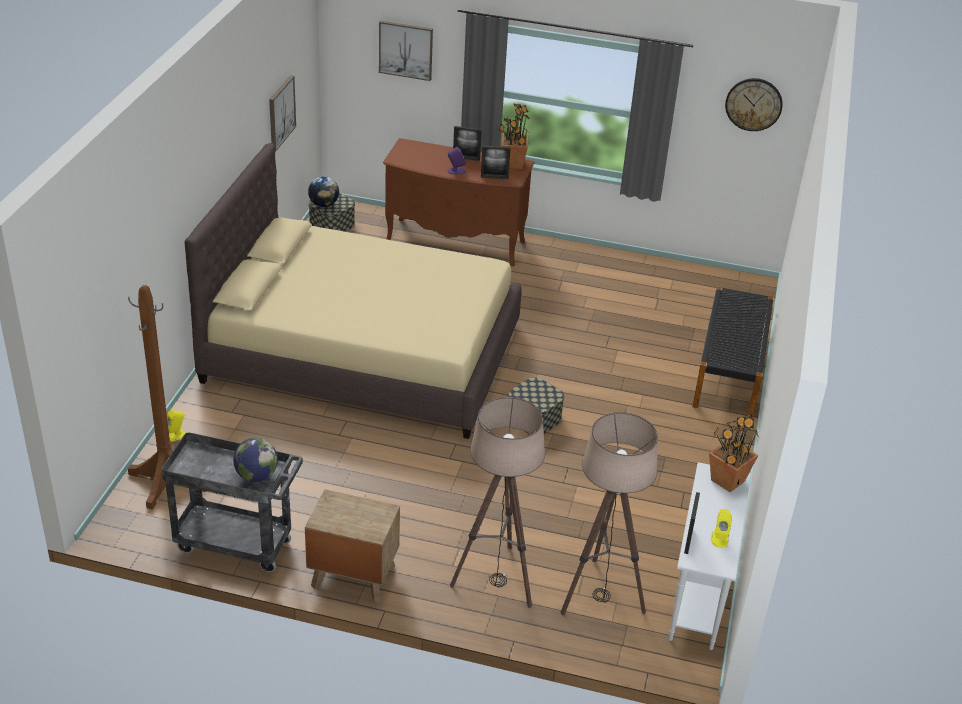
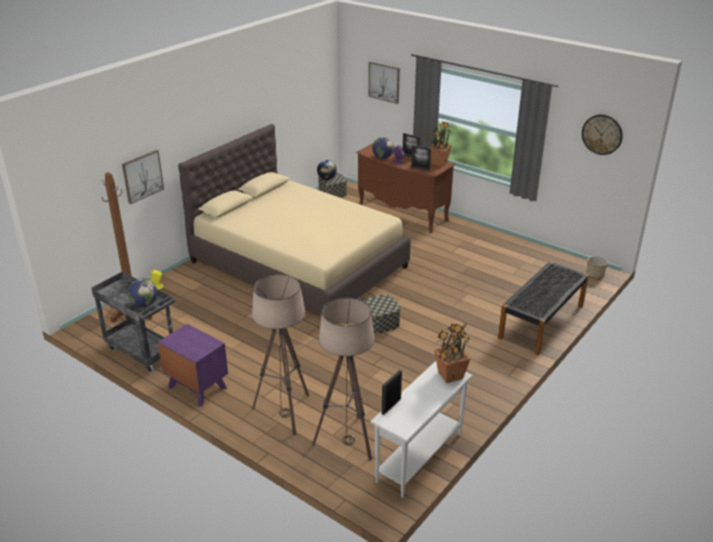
camera: 25 degrees right, 5 degrees down
(281, 113) = (292, 110): picture -> picture (142, 176)
(352, 576) = (197, 387): brown nightstand -> purple nightstand
(429, 167) = (382, 157): none -> globe
(719, 538) = (415, 410): yellow speaker -> none
(753, 289) = (595, 275): none -> planter

